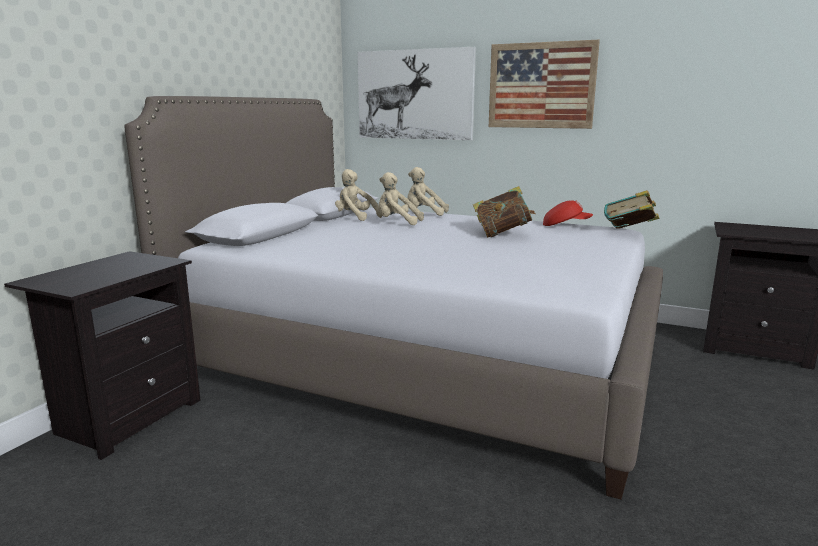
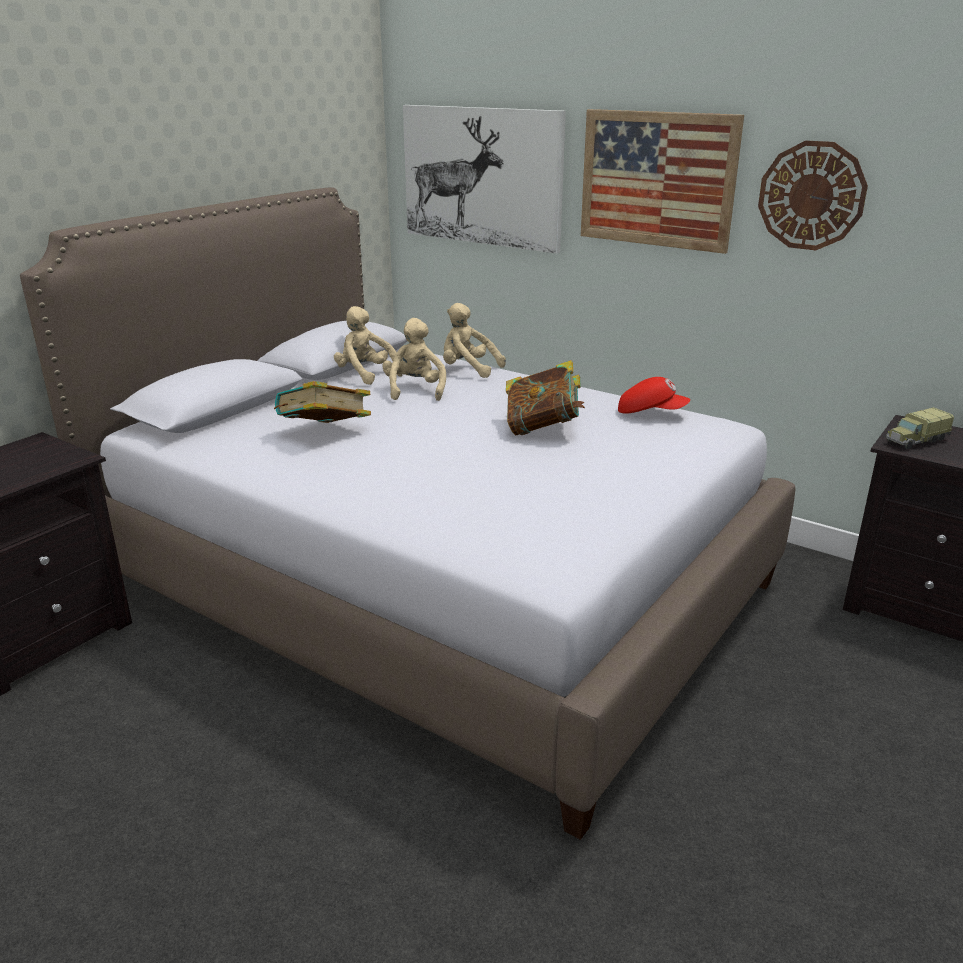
camera: 10 degrees right, 10 degrees up
(397, 223) = (415, 390): beige plush toy -> beige plush toy turned 60 degrees clockwise
(629, 232) = (733, 437): book -> book (324, 434)
(647, 86) = (811, 196): none -> wall clock
(739, 230) = (915, 440): none -> toy truck

